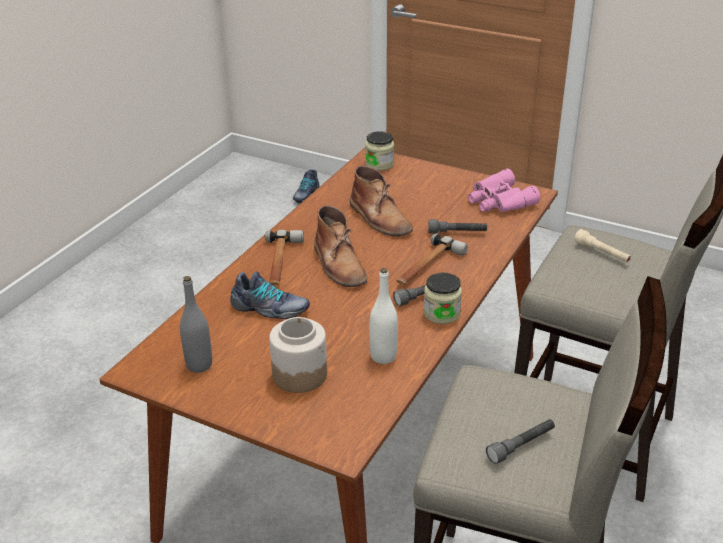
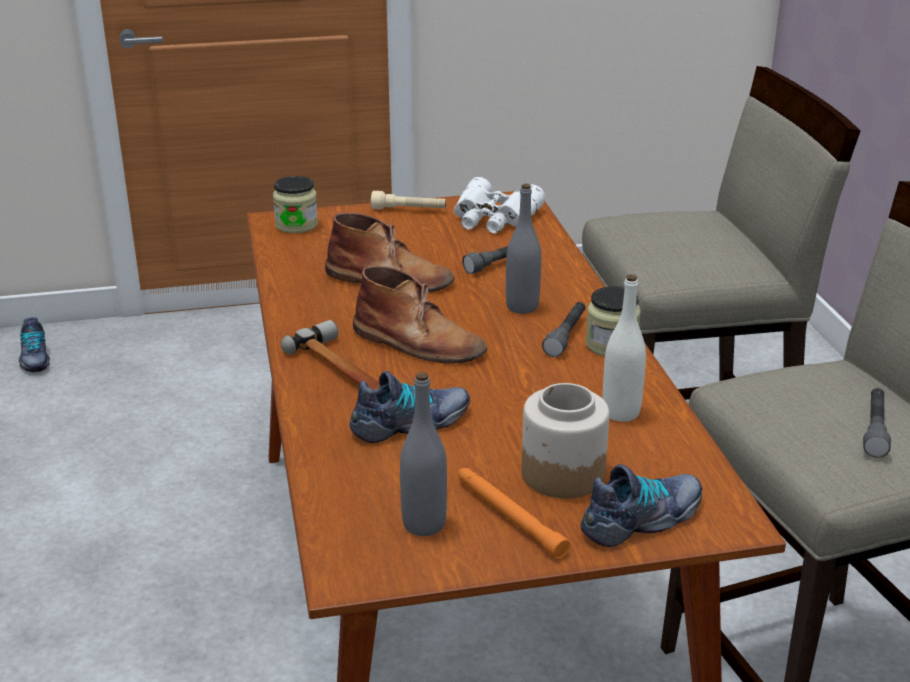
camera: 40 degrees left, 5 degrees down
(241, 382) = (508, 516): none -> orange flashlight
(300, 421) = (643, 520): none -> shoe
(427, 266) = (522, 307): hammer -> grey bottle
(499, 201) = (494, 218): pink binoculars -> white binoculars
(602, 253) = (667, 231): beige flashlight -> beige flashlight (409, 210)

